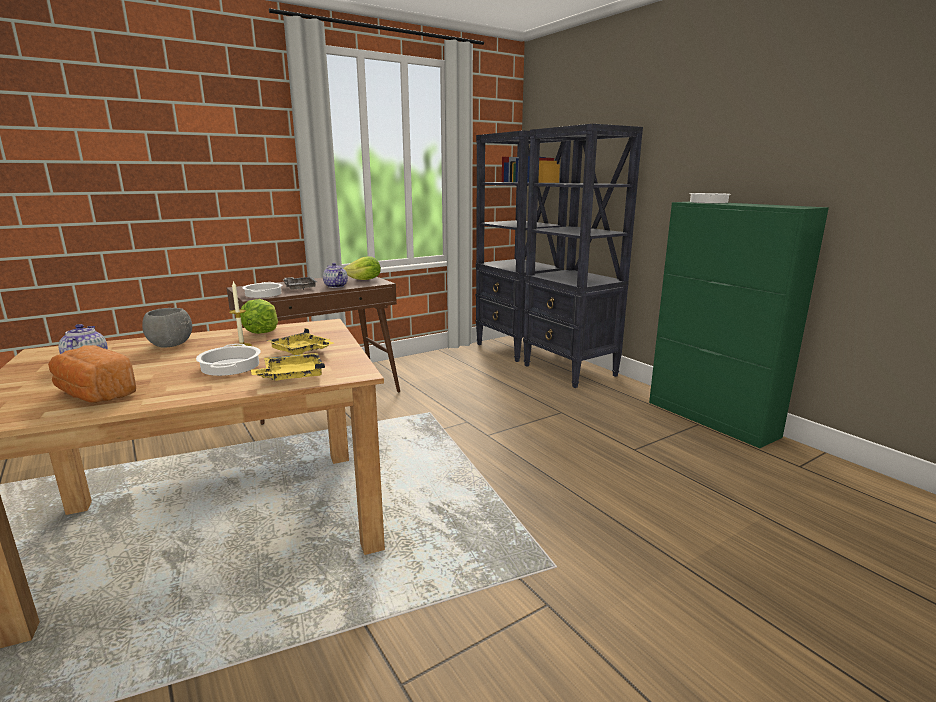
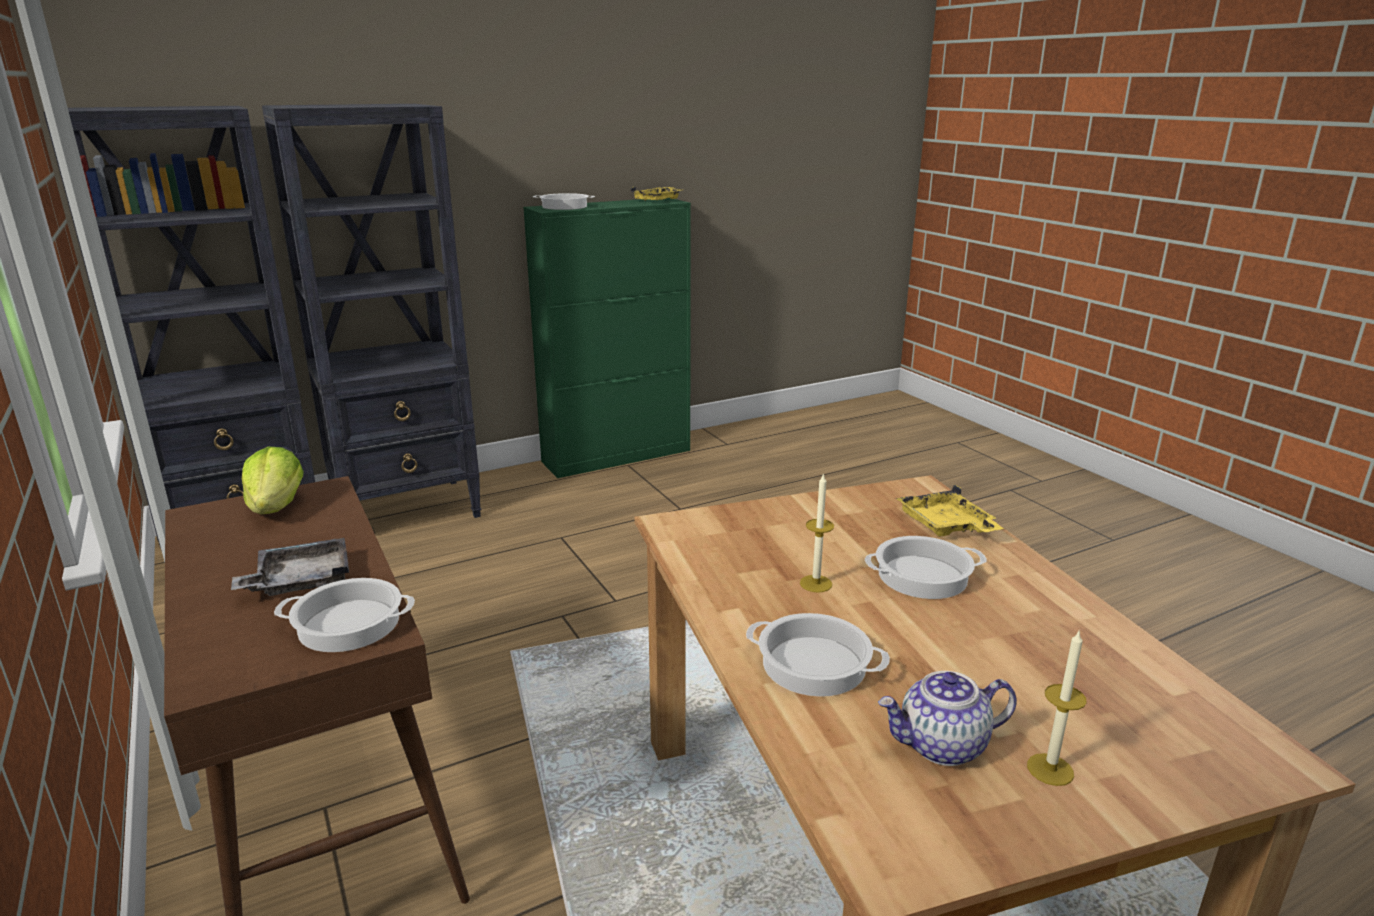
camera: 85 degrees left, 5 degrees up
(42, 377) = (1050, 769): none -> candle
(94, 394) = (1089, 670): bread -> none
(170, 344) = (812, 665): grey bowl -> cooking pot
(261, 332) = (724, 578): lettuce -> none
(301, 351) = (839, 530): yellow tray -> yellow tray (658, 200)
(336, 286) = (324, 535): teapot -> none

